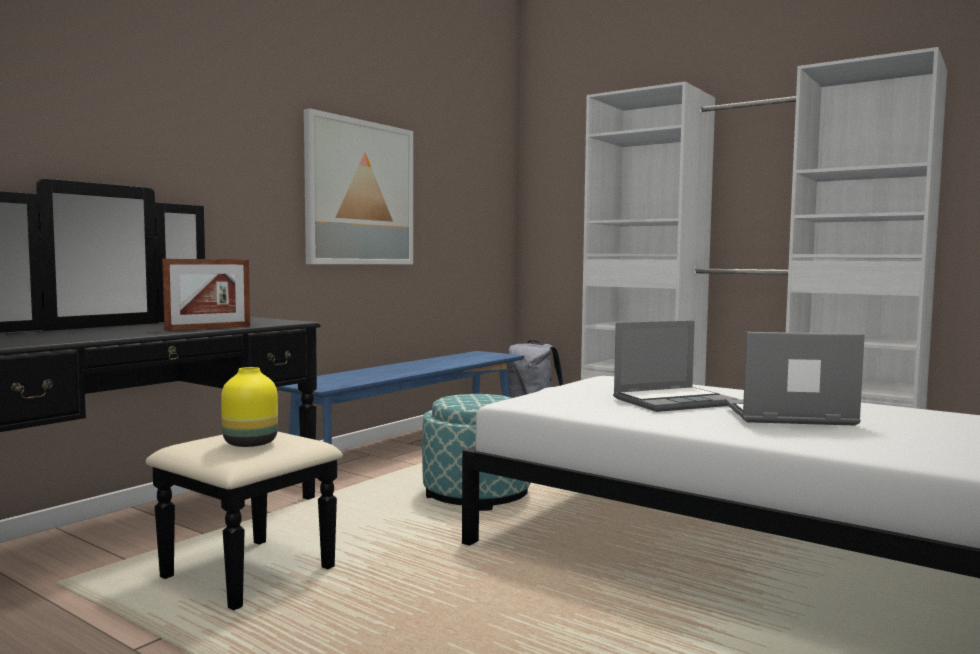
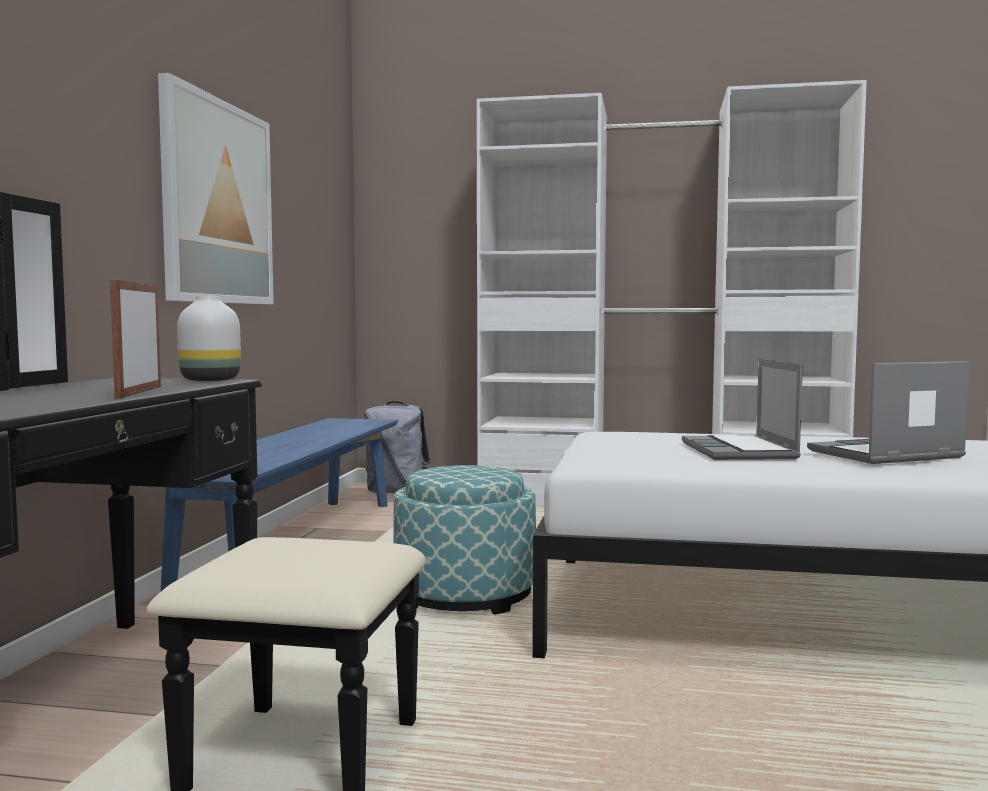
camera: 25 degrees left, 0 degrees up
(208, 328) = (139, 392): picture frame -> picture frame turned 150 degrees clockwise
(250, 443) = (318, 558): yellow vase -> none
(284, 321) = (210, 380): none -> white vase
(673, 401) = (740, 451): laptop -> laptop turned 135 degrees clockwise

